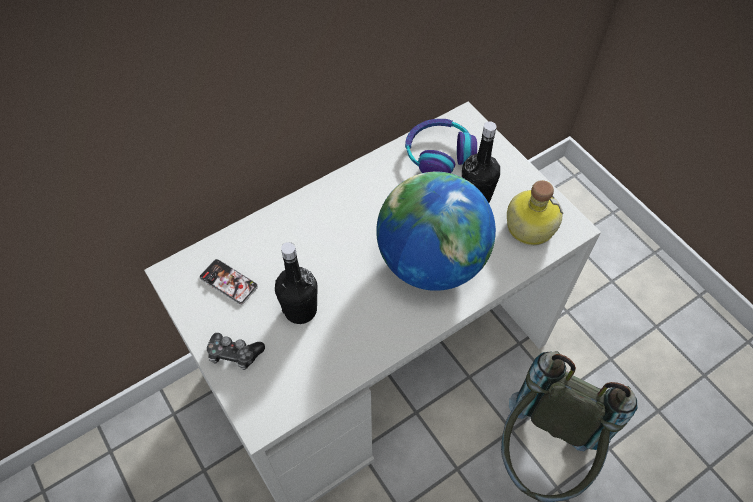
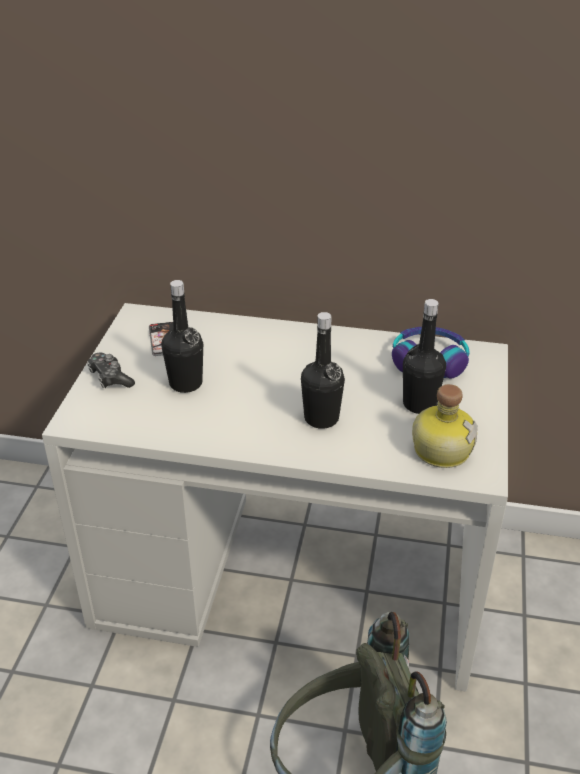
camera: 45 degrees right, 20 degrees down
(431, 262) = (321, 418): globe -> black bottle

